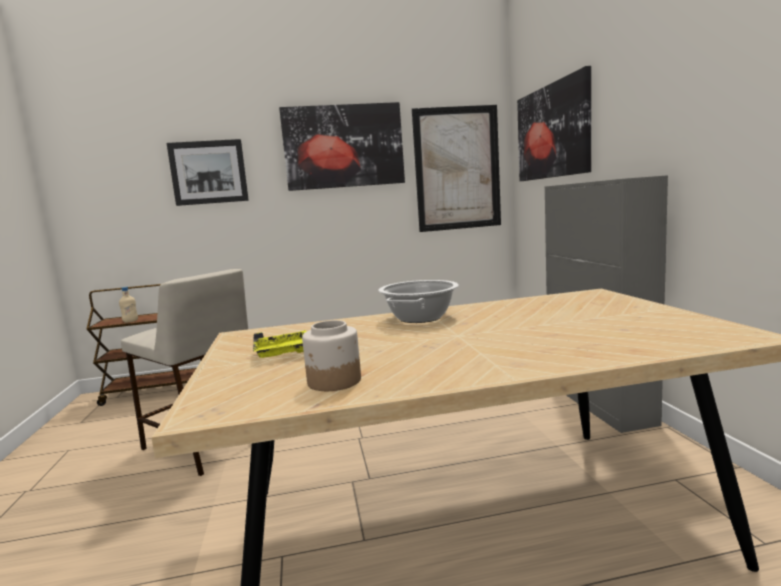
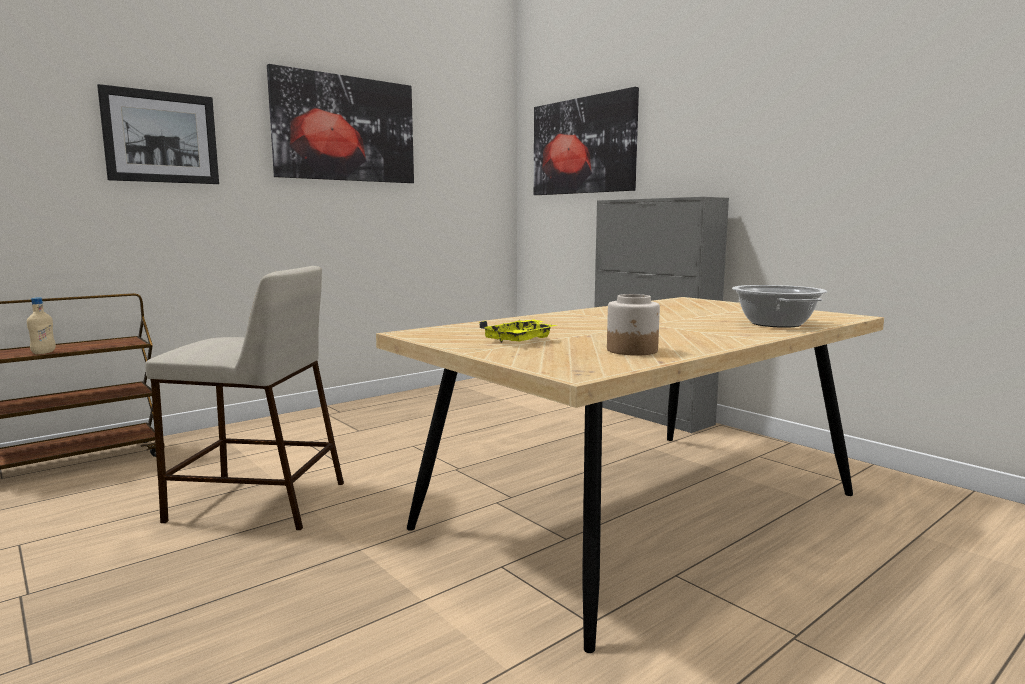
camera: 30 degrees left, 0 degrees up
(420, 317) = (578, 316): cooking pot -> cooking pot (775, 323)
(457, 168) = (466, 174): picture -> none

